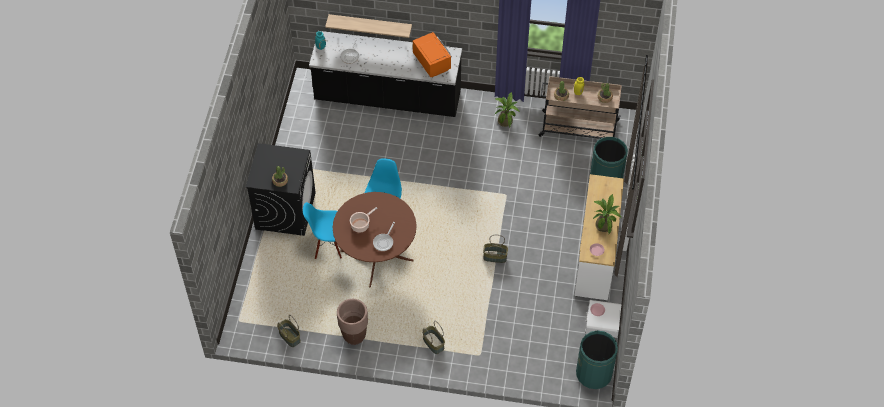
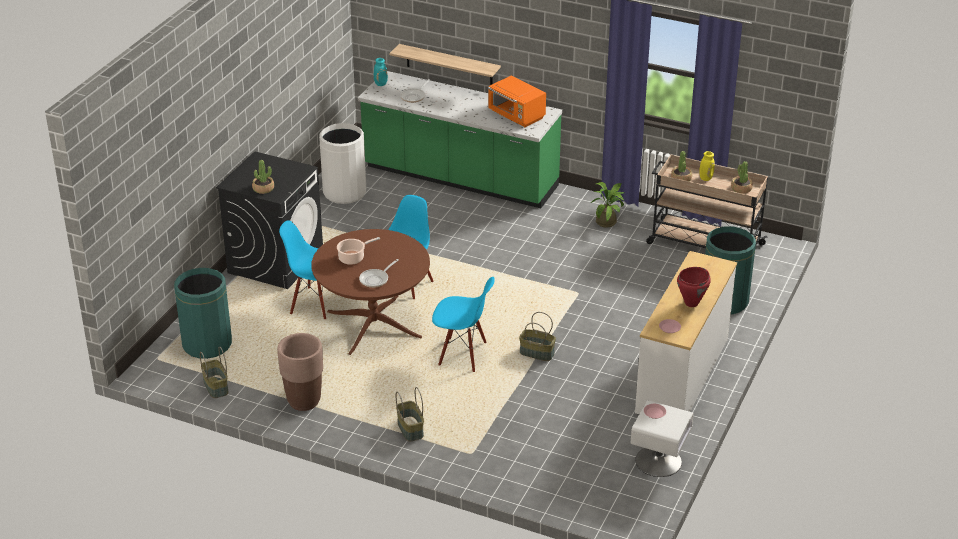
camera: 15 degrees right, 20 degrees down
(309, 130) = (344, 192): none -> white trash can
(387, 98) = (460, 178): black counter -> green counter
(432, 62) = (516, 116): orange microwave -> orange microwave turned 150 degrees clockwise
(446, 269) = (462, 354): none -> blue chair
(594, 374) = (632, 506): green trash can -> green trash can (207, 344)
(604, 224) = (692, 303): potted plant -> red cooking pot

